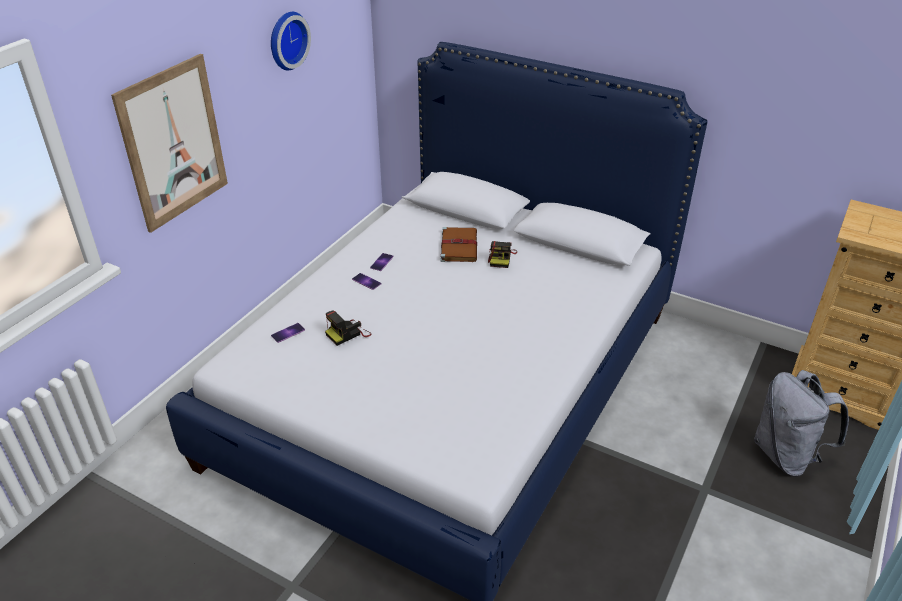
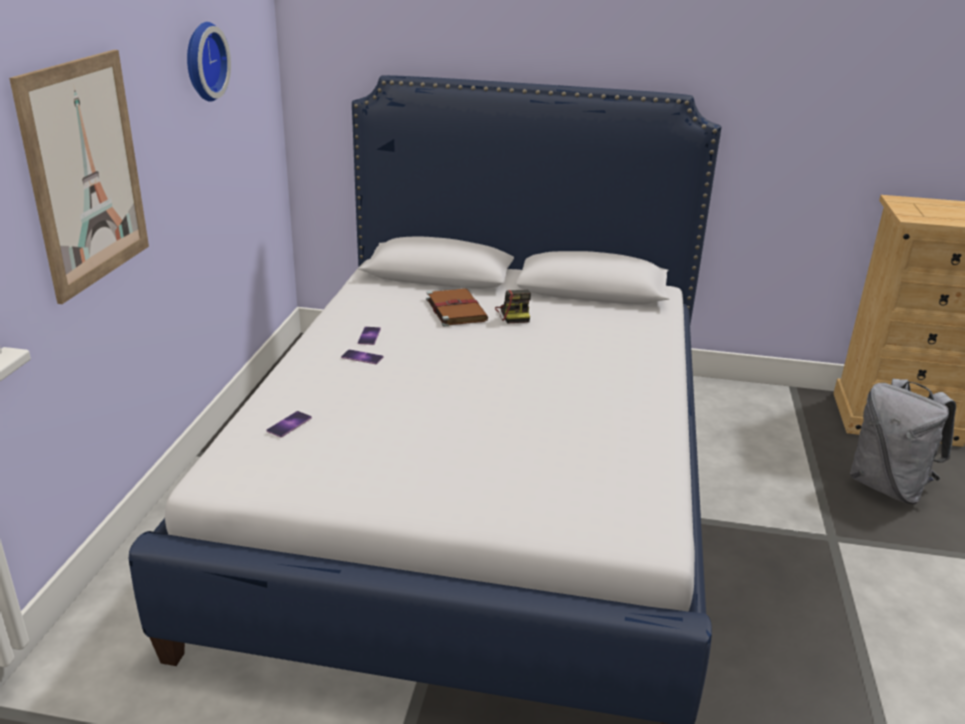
camera: 20 degrees left, 10 degrees down
(348, 333) = (375, 412): camera -> none

